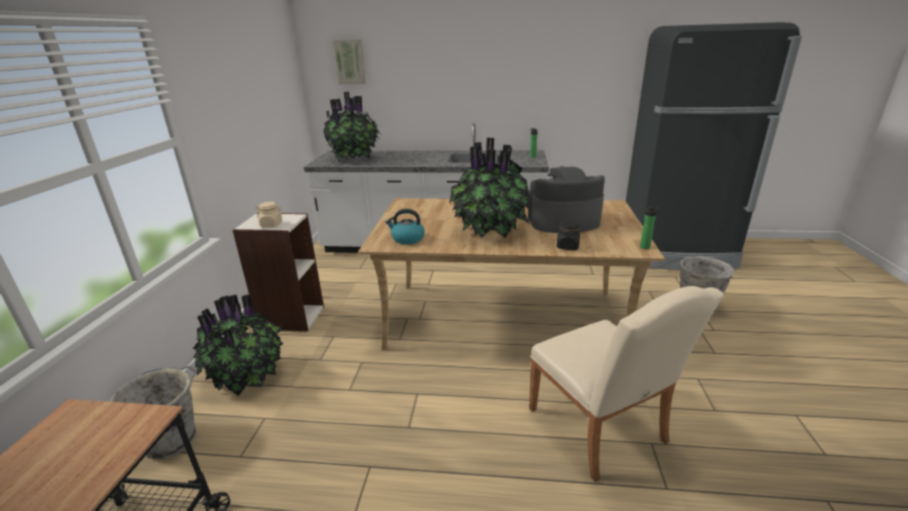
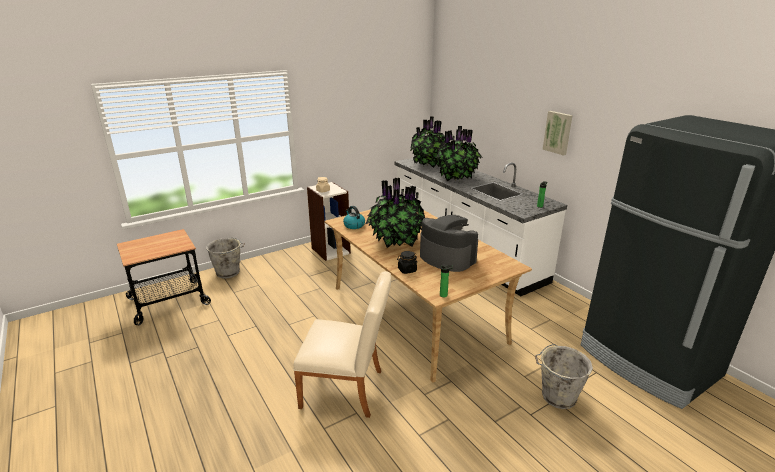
camera: 50 degrees right, 0 degrees up
(248, 376) = (278, 266): potted plant -> potted plant (457, 178)
(350, 62) = (455, 93): picture -> picture (558, 132)
(602, 431) = (348, 389): beige chair -> beige chair turned 105 degrees counterclockwise

